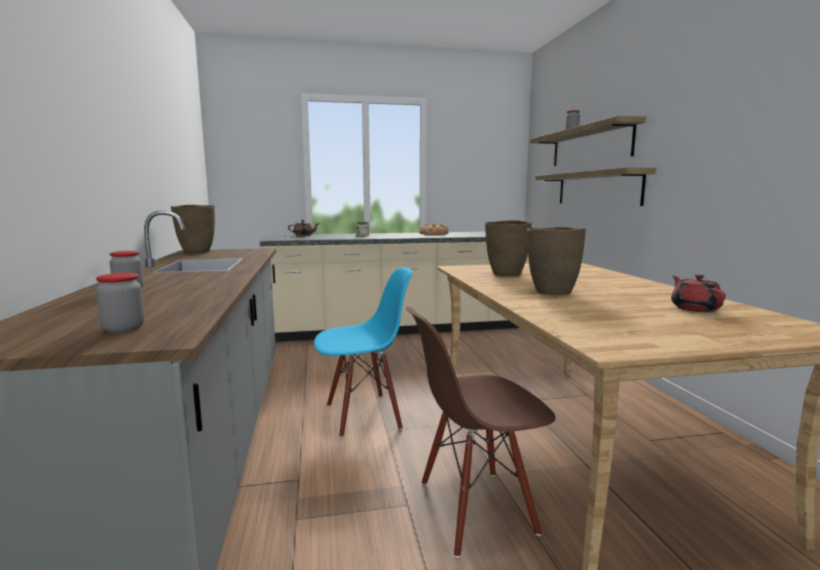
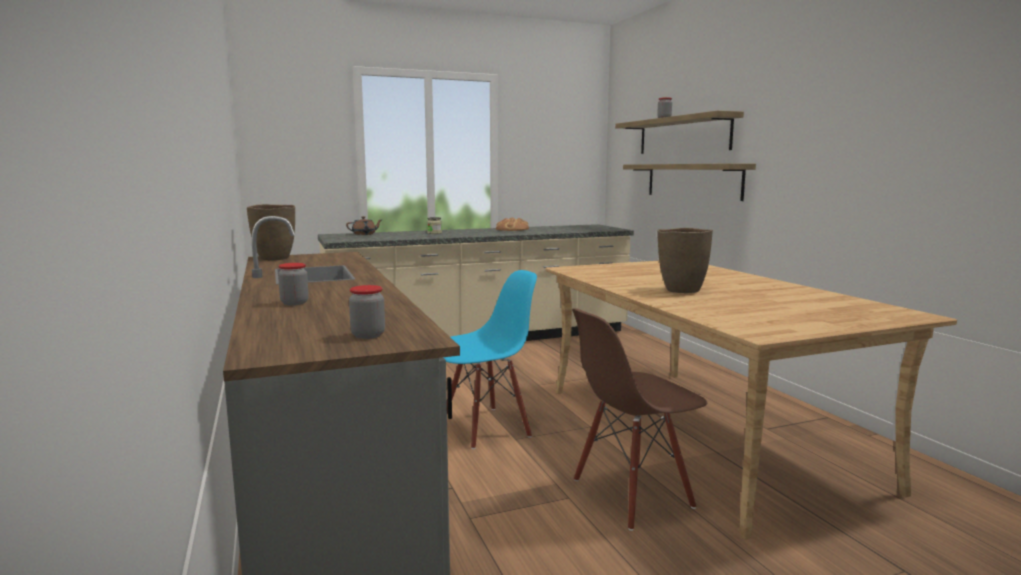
camera: 10 degrees left, 0 degrees up
(506, 274) = (624, 274): brown vase -> none
(694, 308) = (810, 300): red teapot -> none

